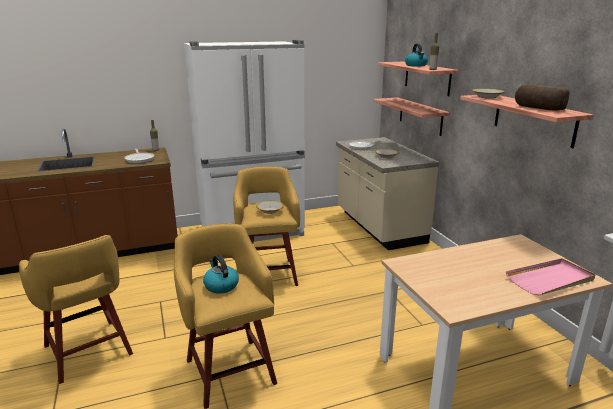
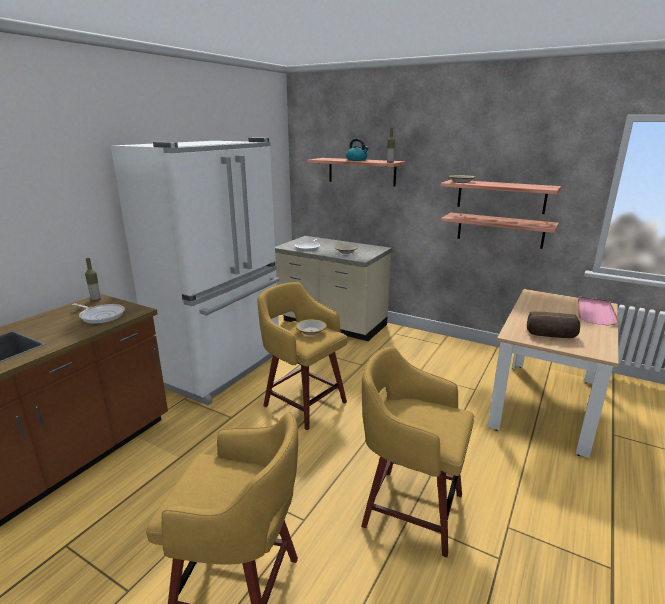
camera: 40 degrees left, 0 degrees up
(221, 285) = (417, 417): kettle -> none
(420, 116) = (356, 208): shelf -> shelf (500, 230)
(538, 108) = (522, 186): bread -> bread (551, 335)

